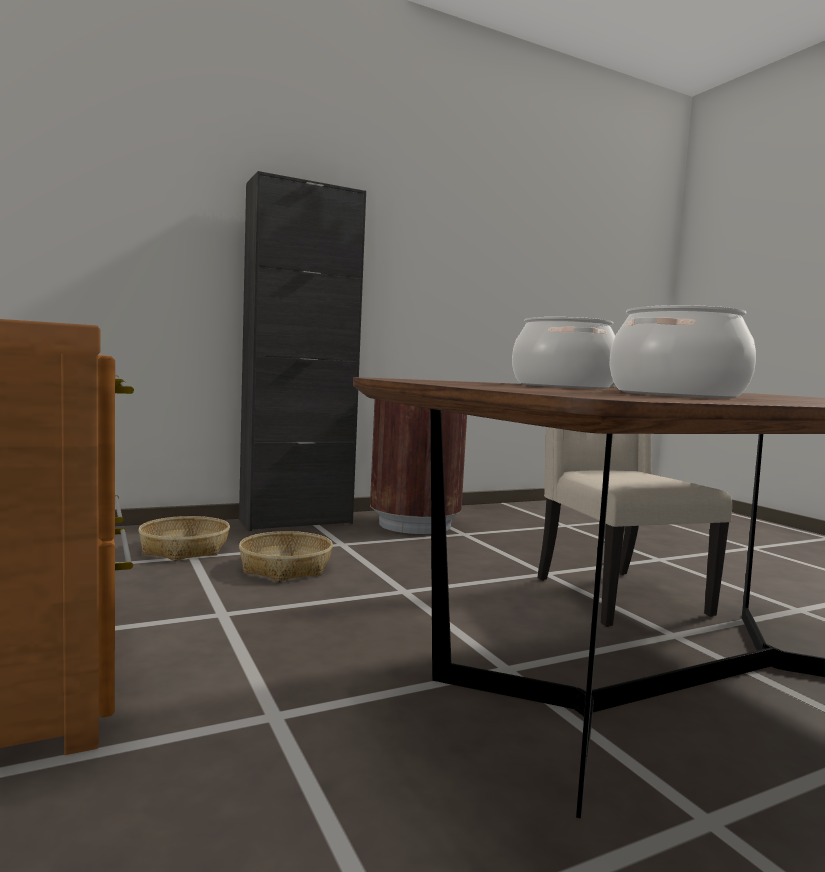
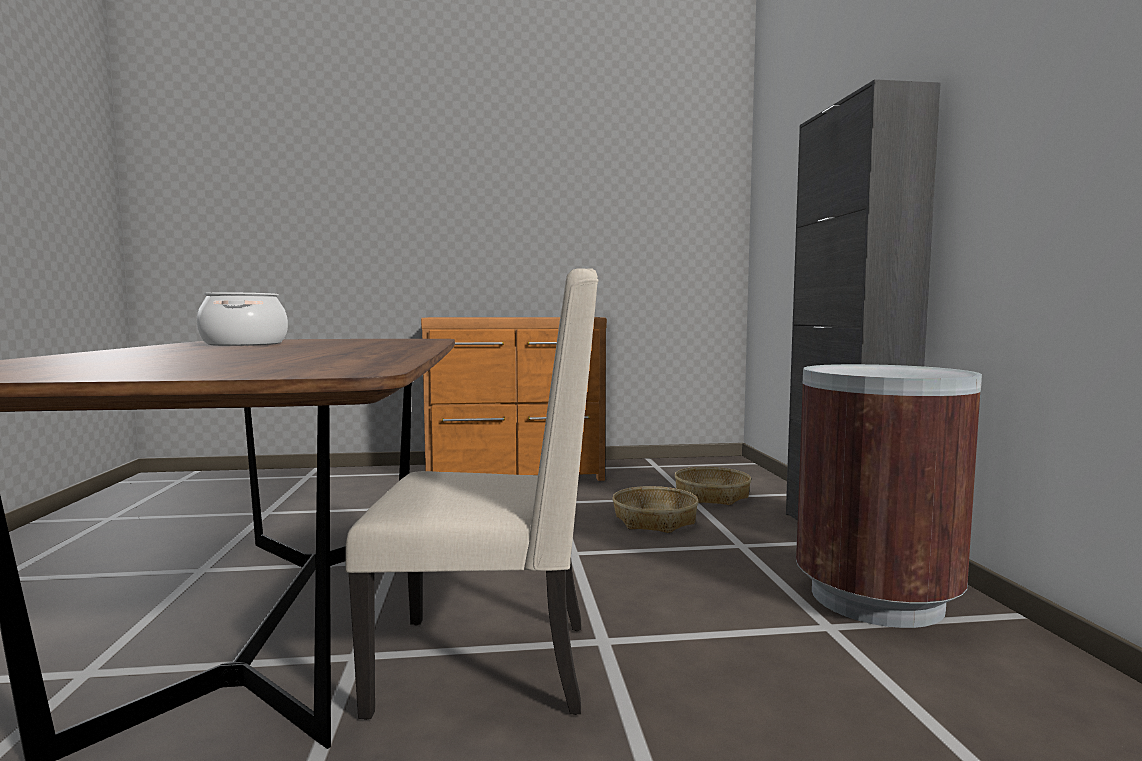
camera: 110 degrees right, 0 degrees up
(564, 386) = (360, 344): cooking pot -> none

